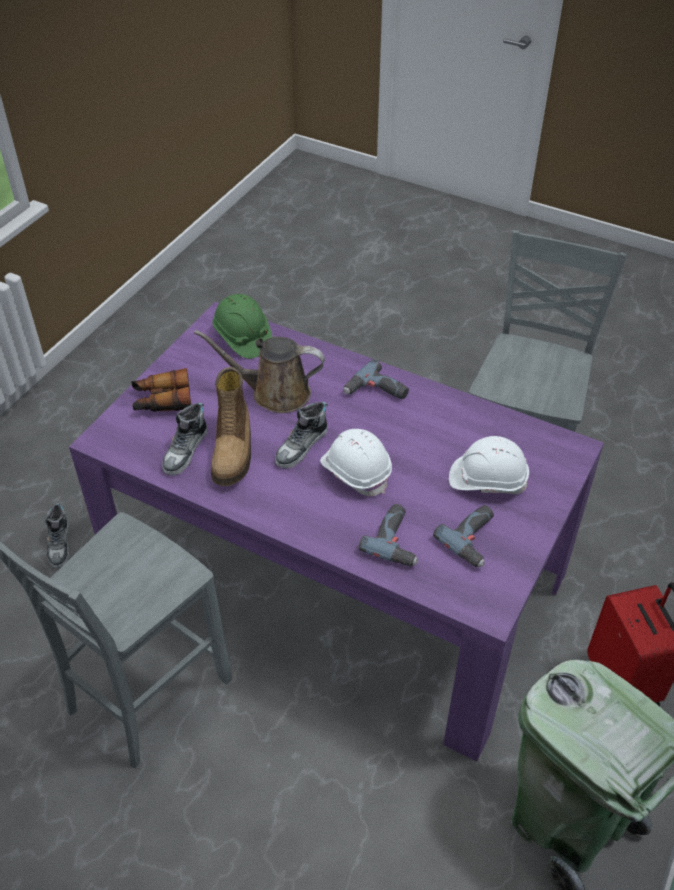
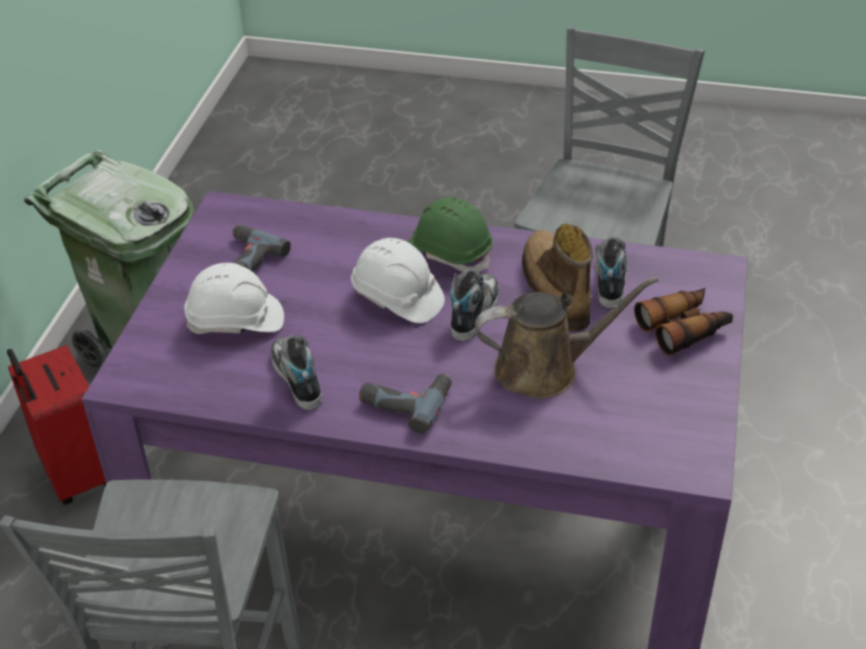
camera: 165 degrees right, 5 degrees down
(60, 544) = (801, 468): shoe -> shoe (296, 378)
(243, 337) = (641, 442): green hard hat -> green hard hat (449, 252)
(397, 540) = (329, 243): power drill -> none

